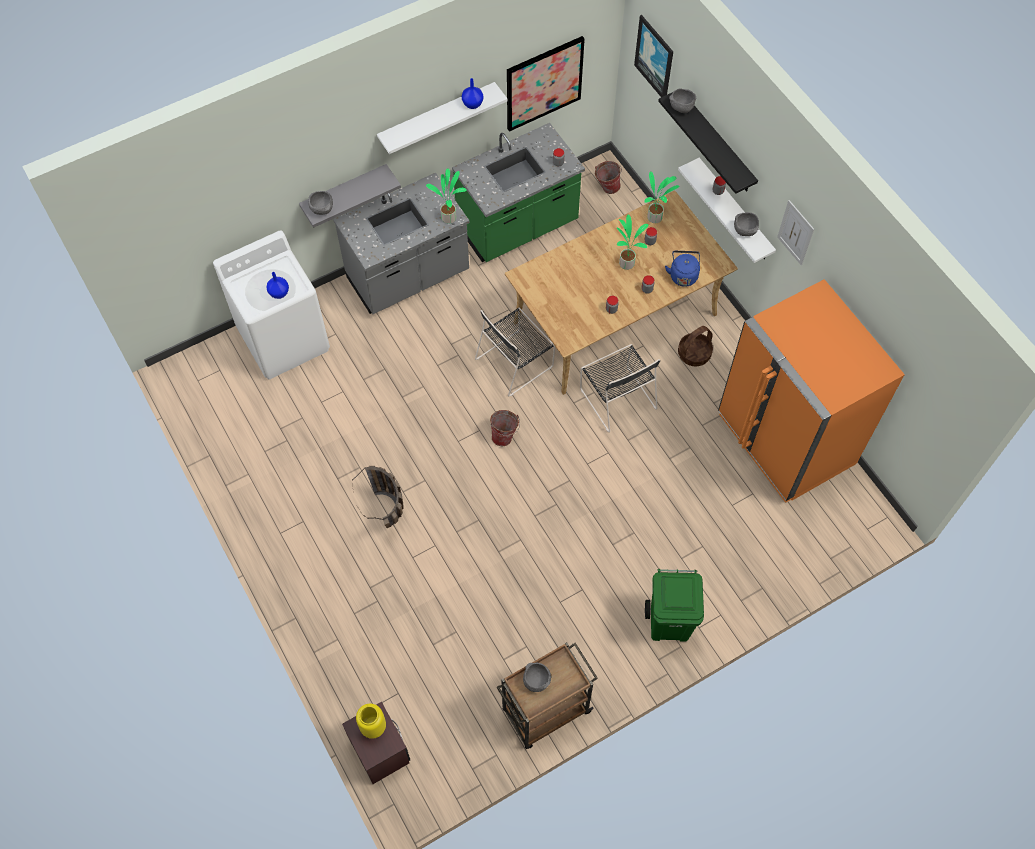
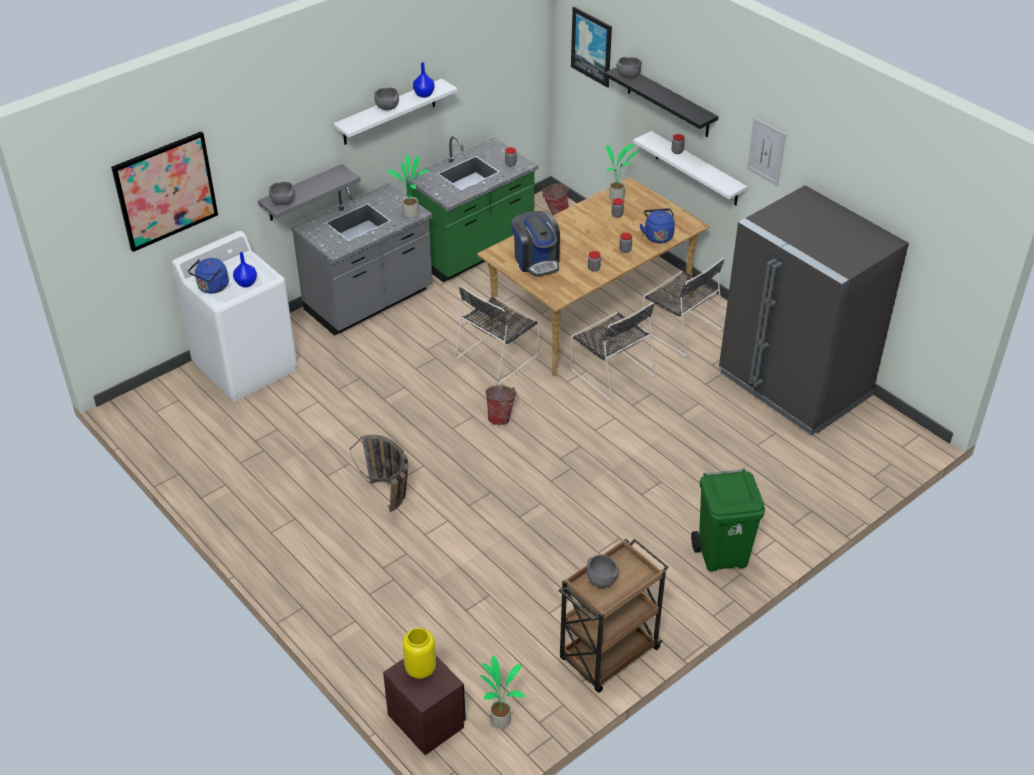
camera: 10 degrees left, 20 degrees down
(247, 294) = (212, 288): none -> blue kettle
(544, 83) = (486, 89): picture -> picture (165, 191)
(559, 291) = (536, 260): none -> coffee machine
(627, 262) = (599, 232): potted plant -> potted plant (500, 719)
(694, 354) = (680, 329): basket -> black chair
(745, 231) = (713, 176): grey bowl -> grey bowl (388, 108)
(785, 440) = (794, 385): orange fridge -> grey fridge

